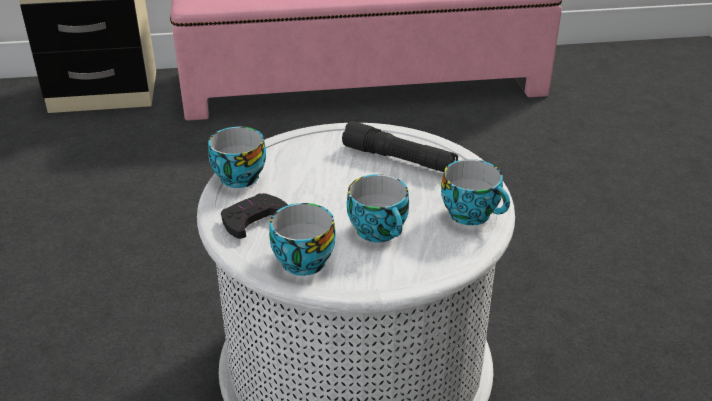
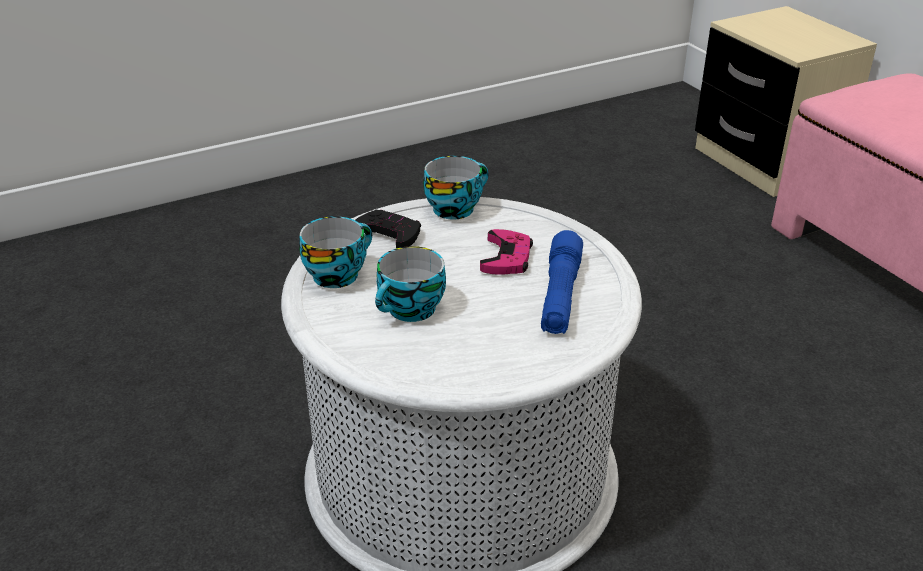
camera: 70 degrees right, 0 degrees up
(333, 170) = (506, 258): none -> pink game controller
(399, 159) = (560, 295): black flashlight -> blue flashlight
(473, 214) = (476, 366): cup -> none

